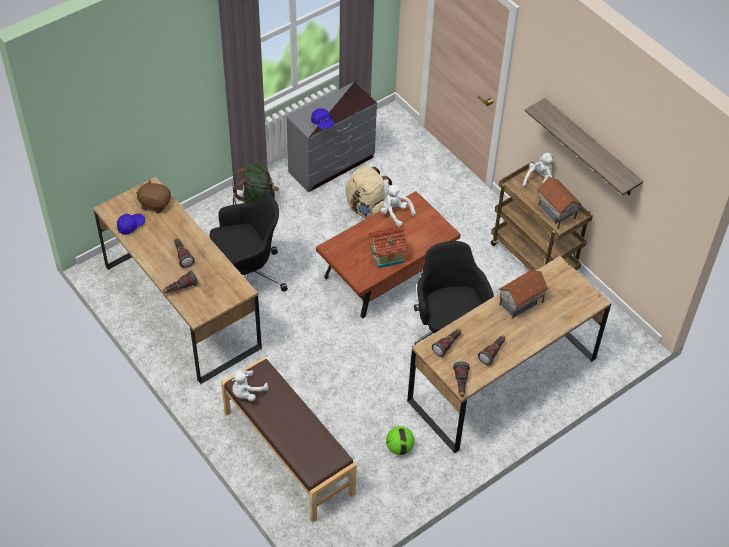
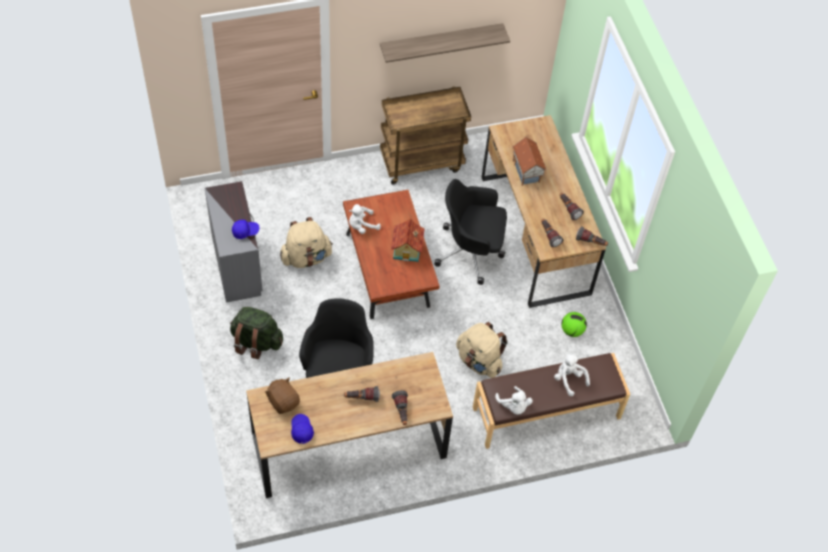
camera: 70 degrees left, 5 degrees up
(155, 204) = (283, 401): brown plush toy -> brown plush toy turned 105 degrees clockwise
(321, 378) = (479, 361): none -> beige backpack
(539, 181) = (402, 106): white plush toy -> white plush toy (569, 379)
(555, 213) = (441, 110): toy house -> none

